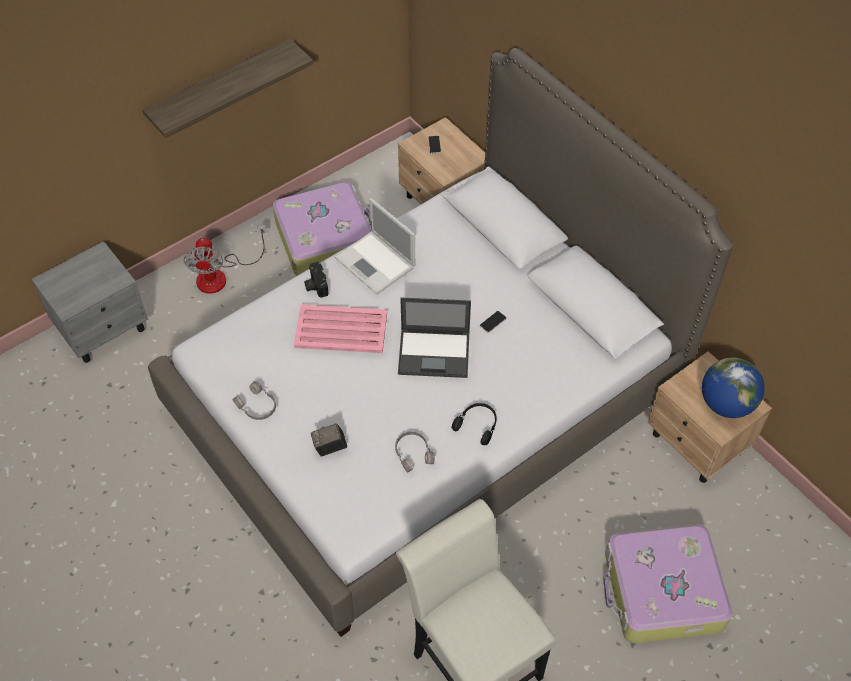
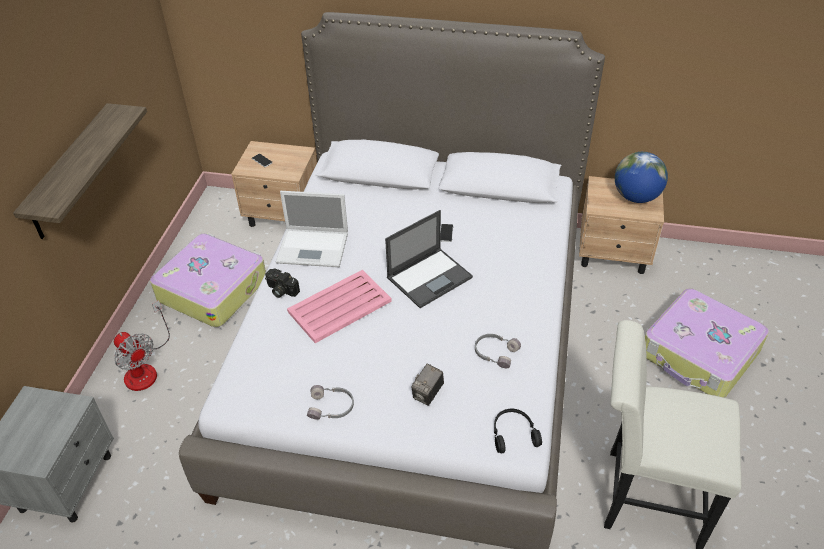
camera: 40 degrees left, 10 degrees down
(477, 425) = (516, 303): black headphones -> black headphones (513, 434)

